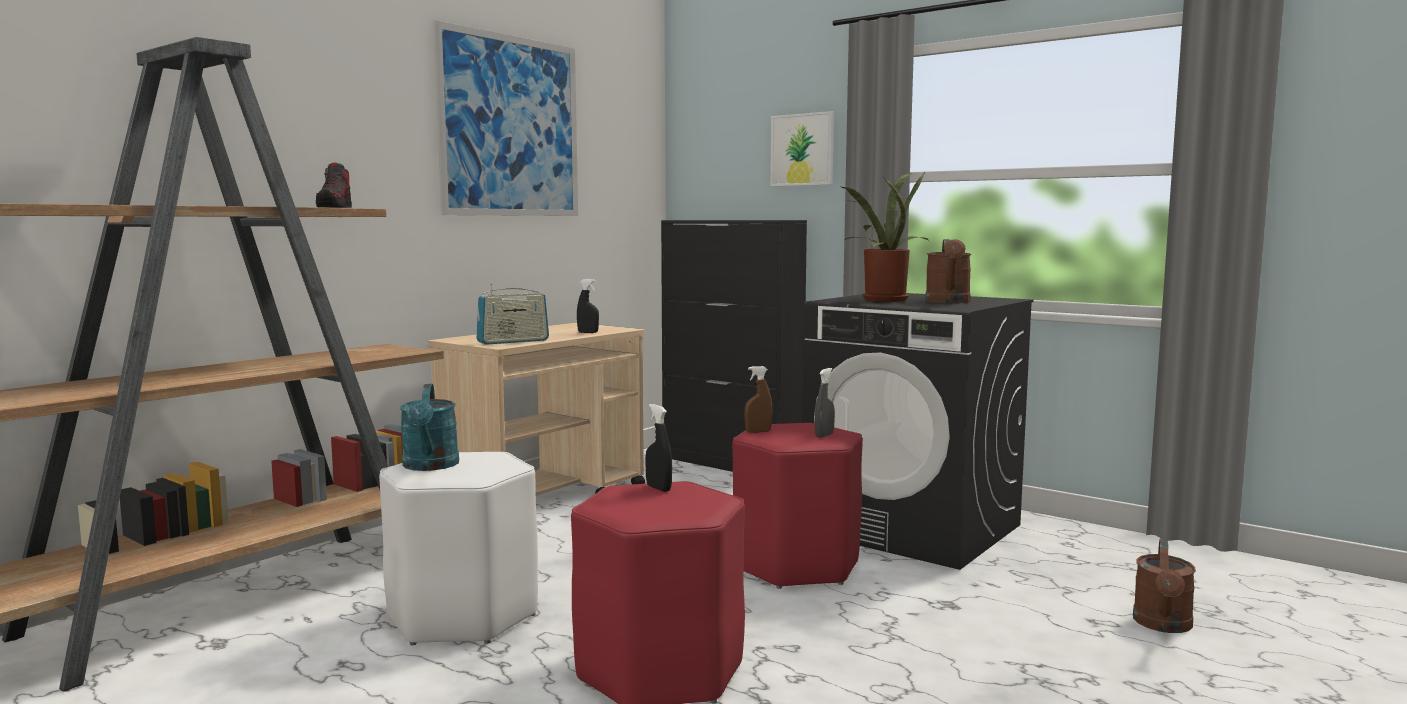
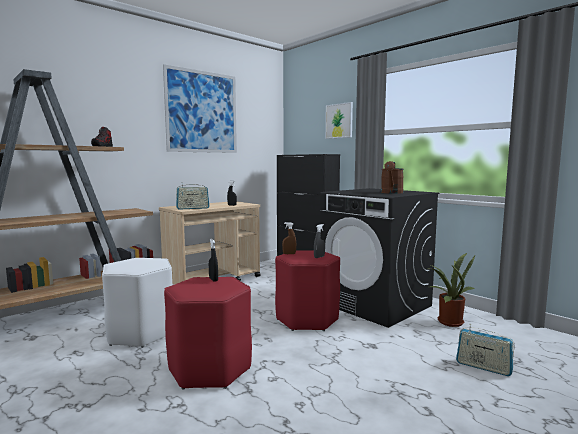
camera: 10 degrees right, 0 degrees up
(430, 466) = (125, 264): turquoise watering can -> none
(881, 299) = (360, 191): potted plant -> potted plant (448, 321)
(1163, 625) = (483, 367): brown watering can -> radio

